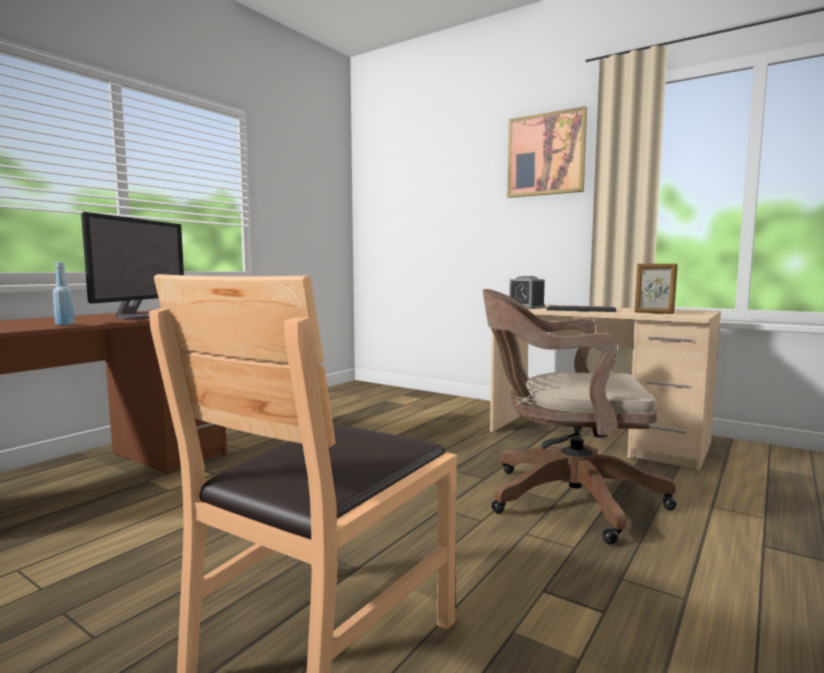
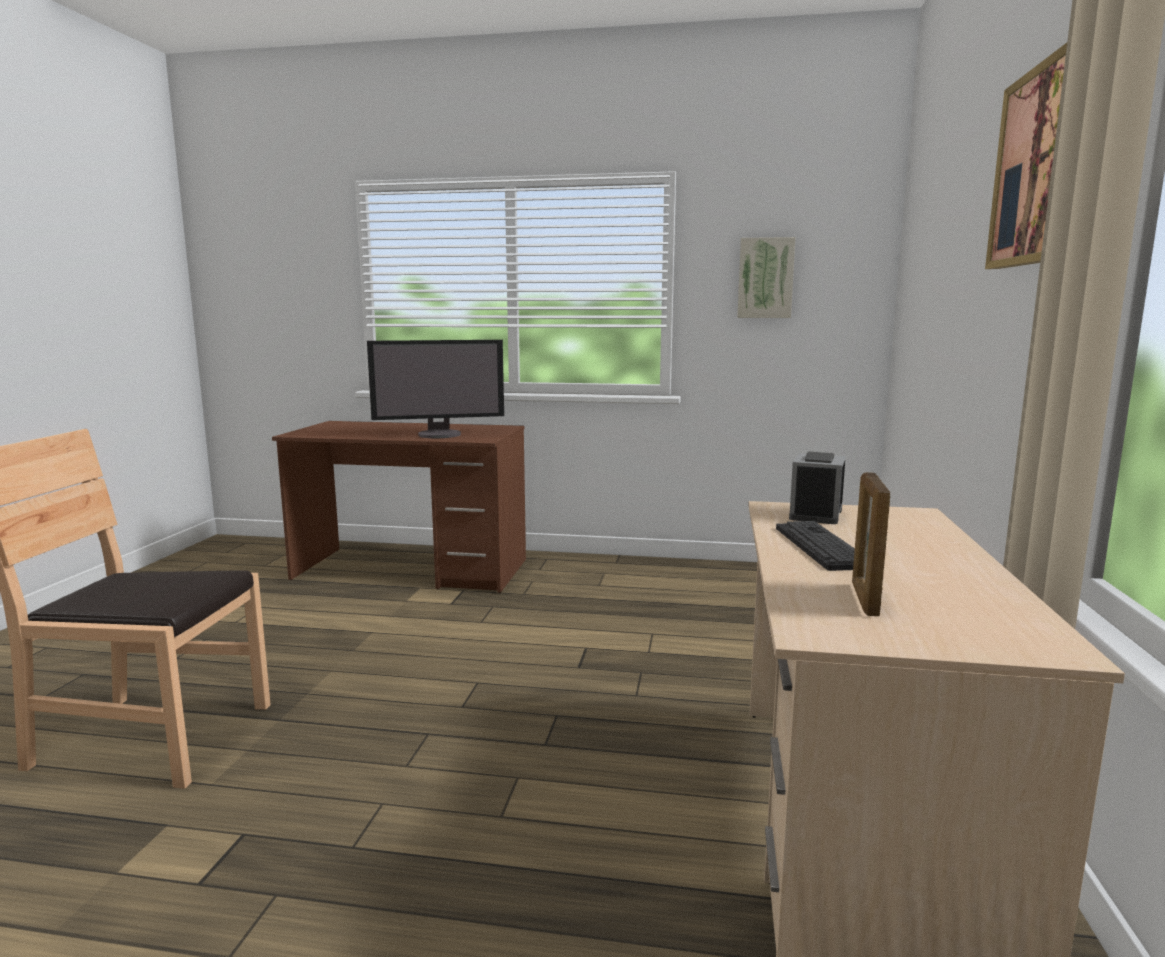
camera: 65 degrees right, 5 degrees up
(65, 324) = (362, 435): blue bottle -> none
(298, 198) = (765, 278): none -> picture
(563, 498) = (512, 821): brown office chair -> none

